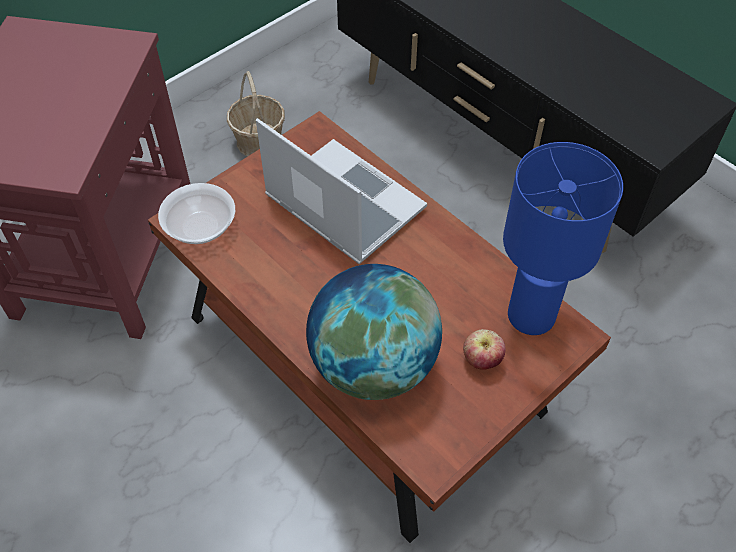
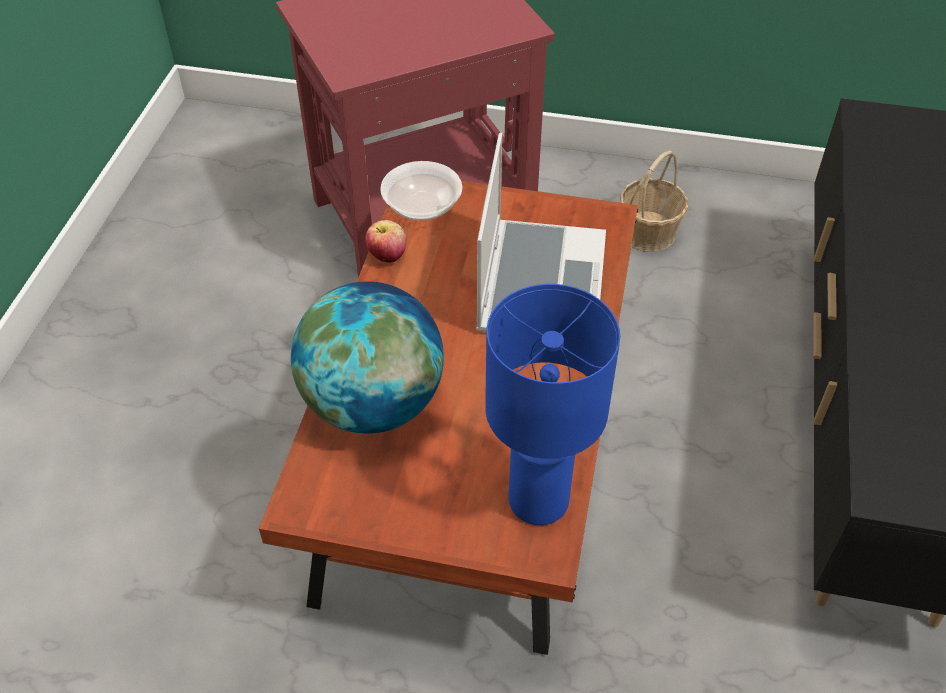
camera: 55 degrees right, 5 degrees down
(481, 360) = (447, 485): apple -> apple (387, 256)

